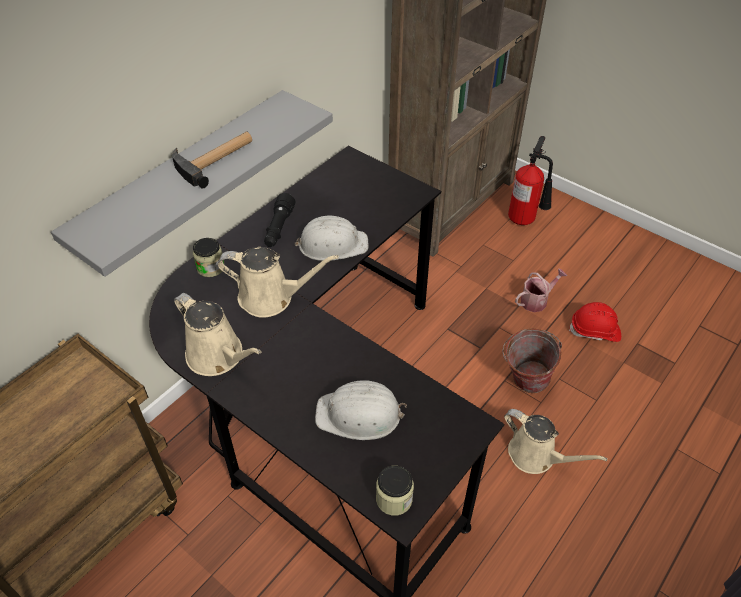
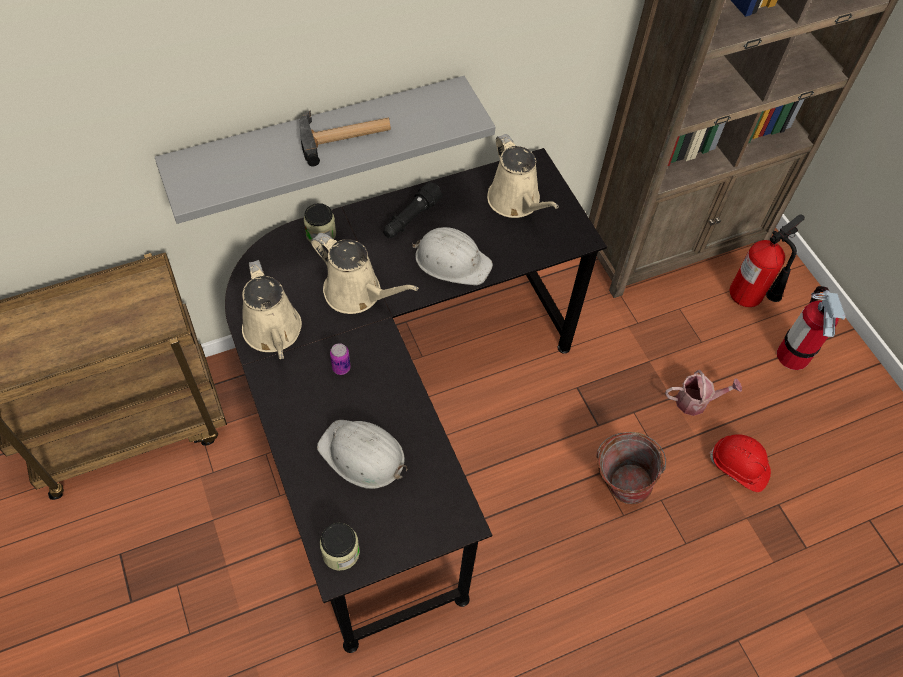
camera: 25 degrees right, 10 degrees up
(295, 357) = (341, 368): none -> can
(536, 456) = (580, 568): beige watering can -> beige watering can (516, 202)
(577, 243) = (792, 355): none -> fire extinguisher

